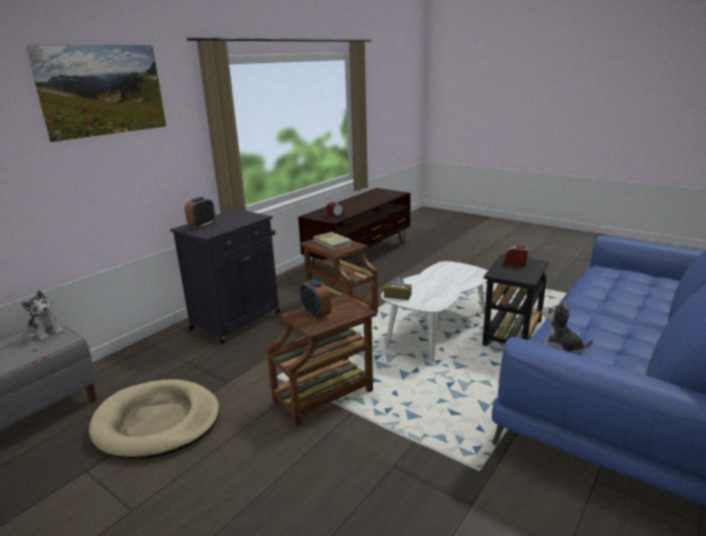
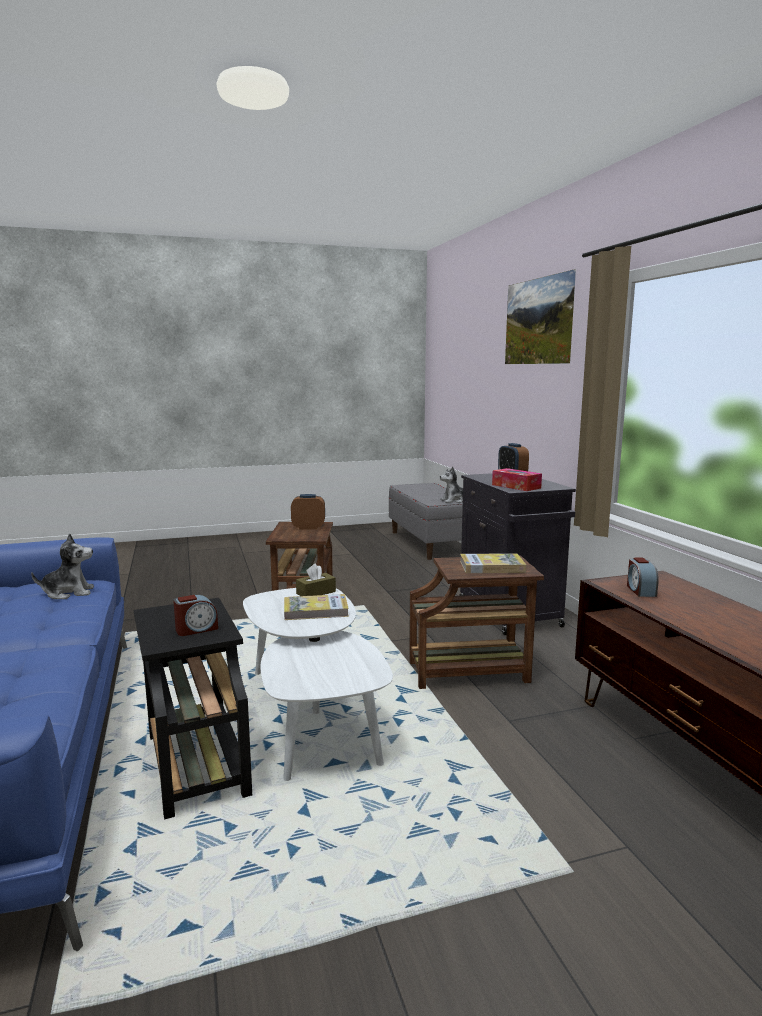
camera: 125 degrees right, 10 degrees down
(157, 422) = (370, 569): beige dog bed -> none
(246, 218) = (516, 486): none -> tissue box
(420, 286) = (315, 610): none -> book

